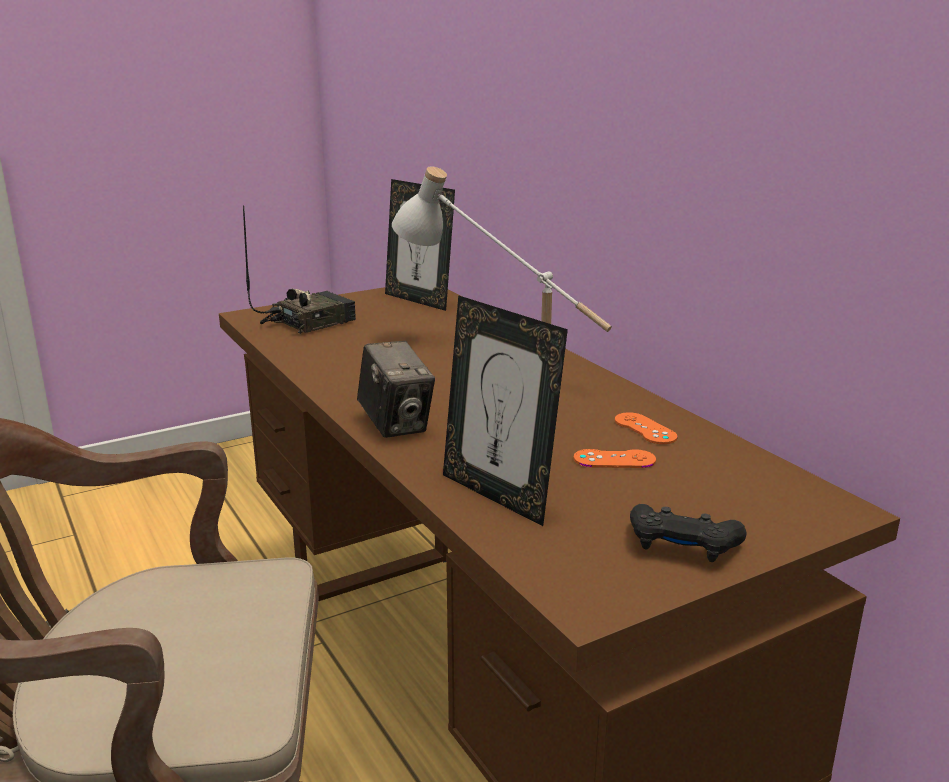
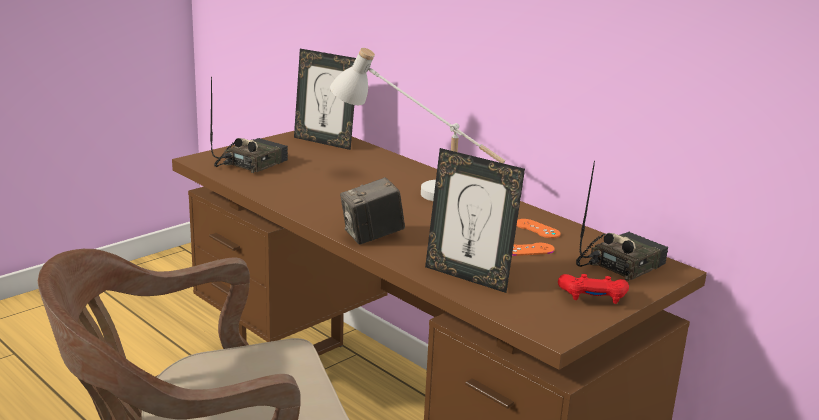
camera: 15 degrees left, 0 degrees up
(396, 425) = (372, 236): camera -> camera turned 105 degrees clockwise
(682, 546) = (593, 297): black game controller -> red game controller
(752, 493) = (620, 264): none -> radio

